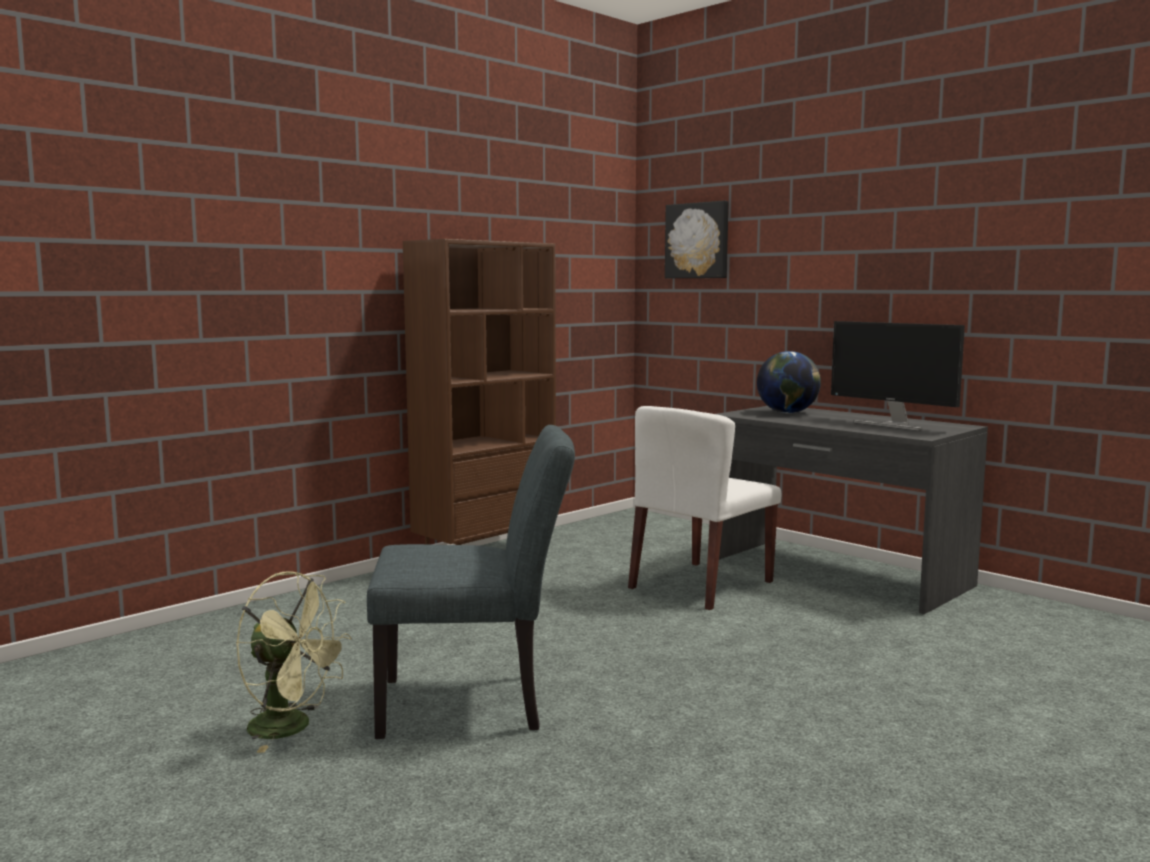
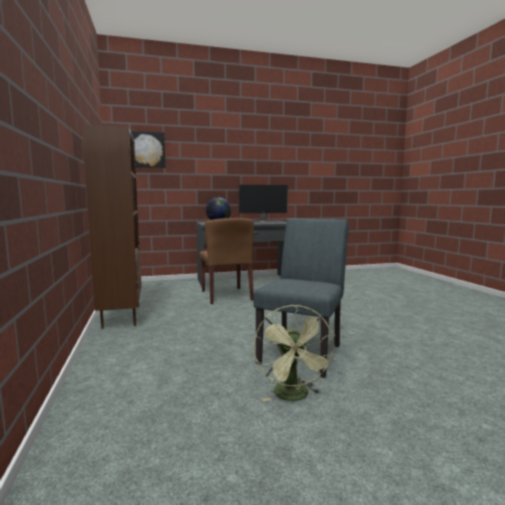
camera: 60 degrees left, 0 degrees up
(292, 728) = (294, 397): green fan -> green fan turned 120 degrees clockwise
(701, 585) = (226, 295): white chair -> brown chair

